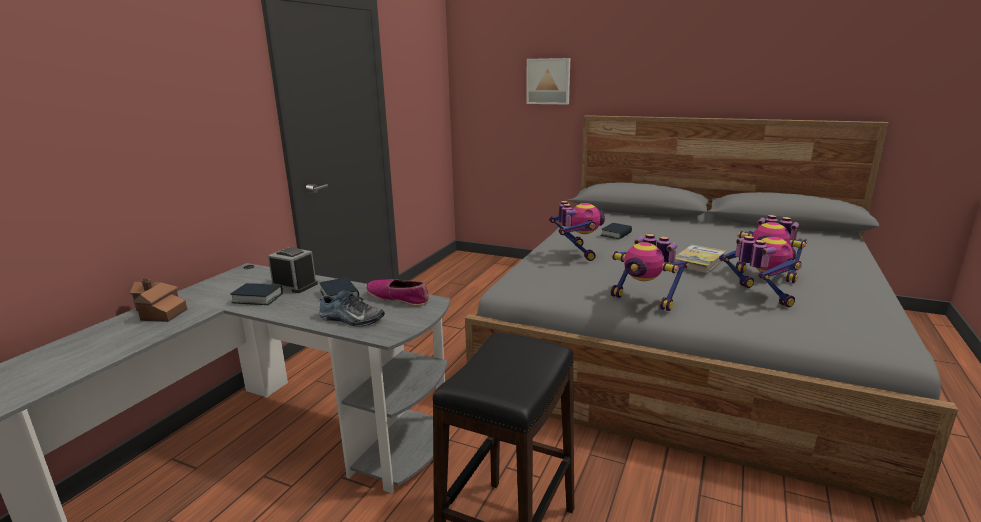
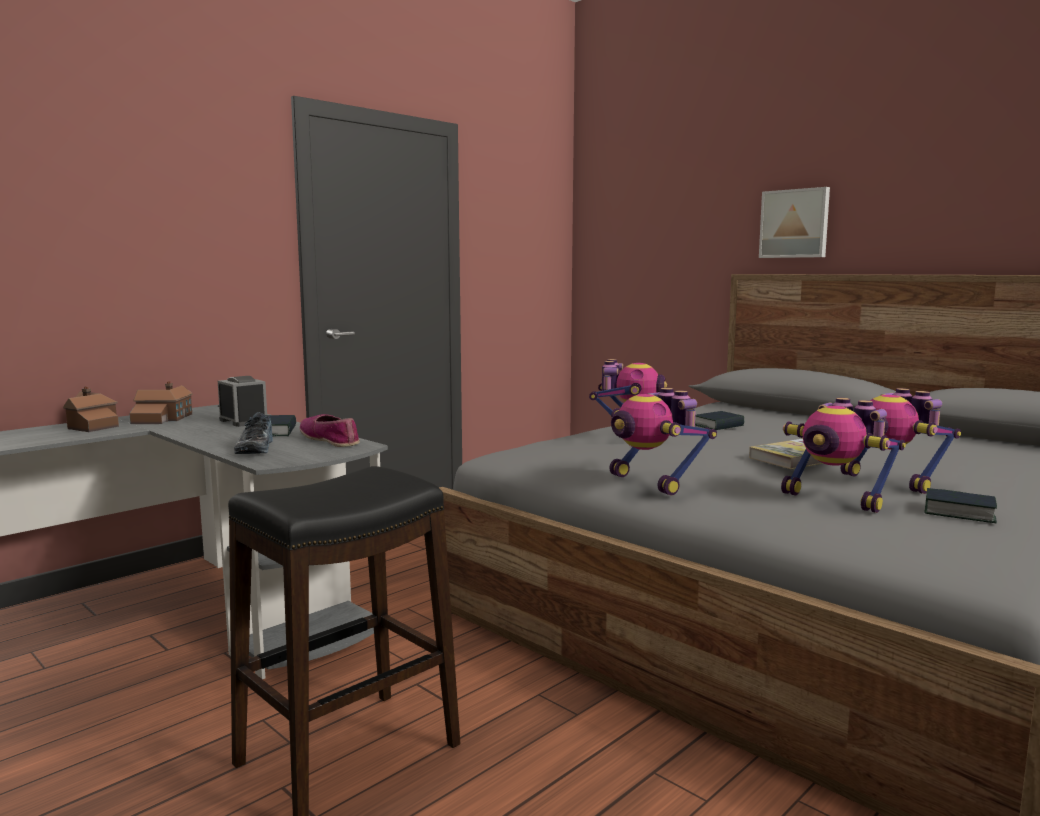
camera: 20 degrees right, 10 degrees down
(216, 292) = (163, 419): none -> toy house
(258, 298) = (193, 426): book -> book (959, 513)
(351, 319) = (254, 448): shoe -> shoe turned 45 degrees clockwise
(548, 81) = (690, 229): picture -> picture (795, 223)
(758, 297) = (836, 499): toy robot -> toy robot turned 135 degrees clockwise

